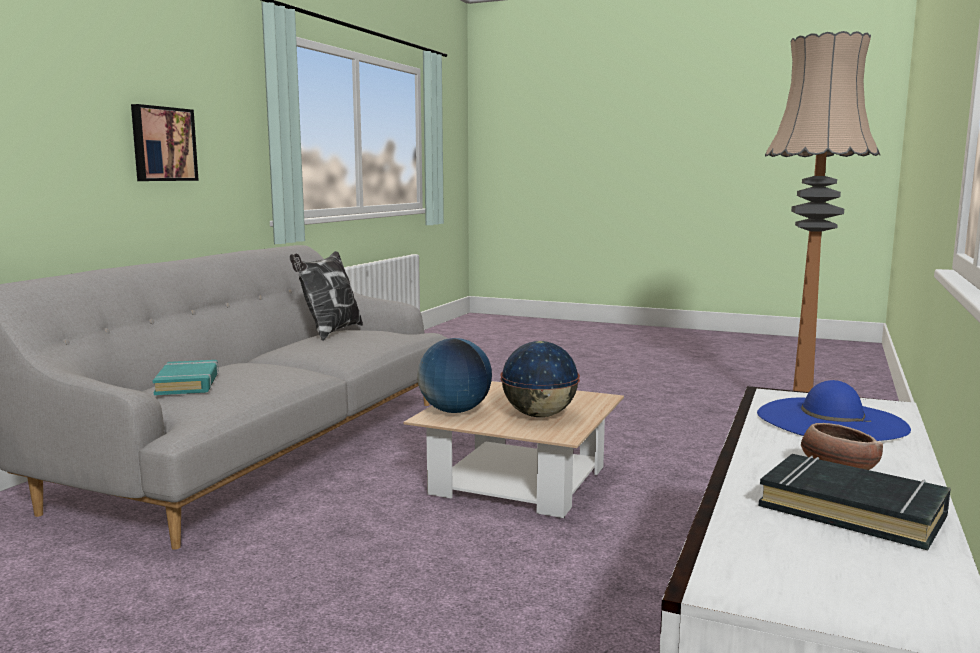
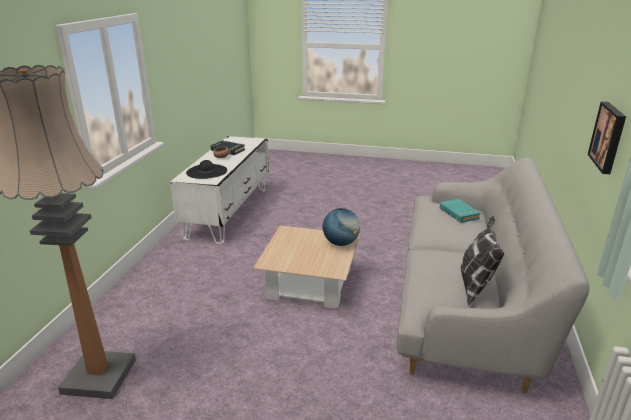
camera: 170 degrees right, 15 degrees up
(540, 415) = (298, 243): globe -> none
(831, 420) = (207, 171): blue hat -> black hat

